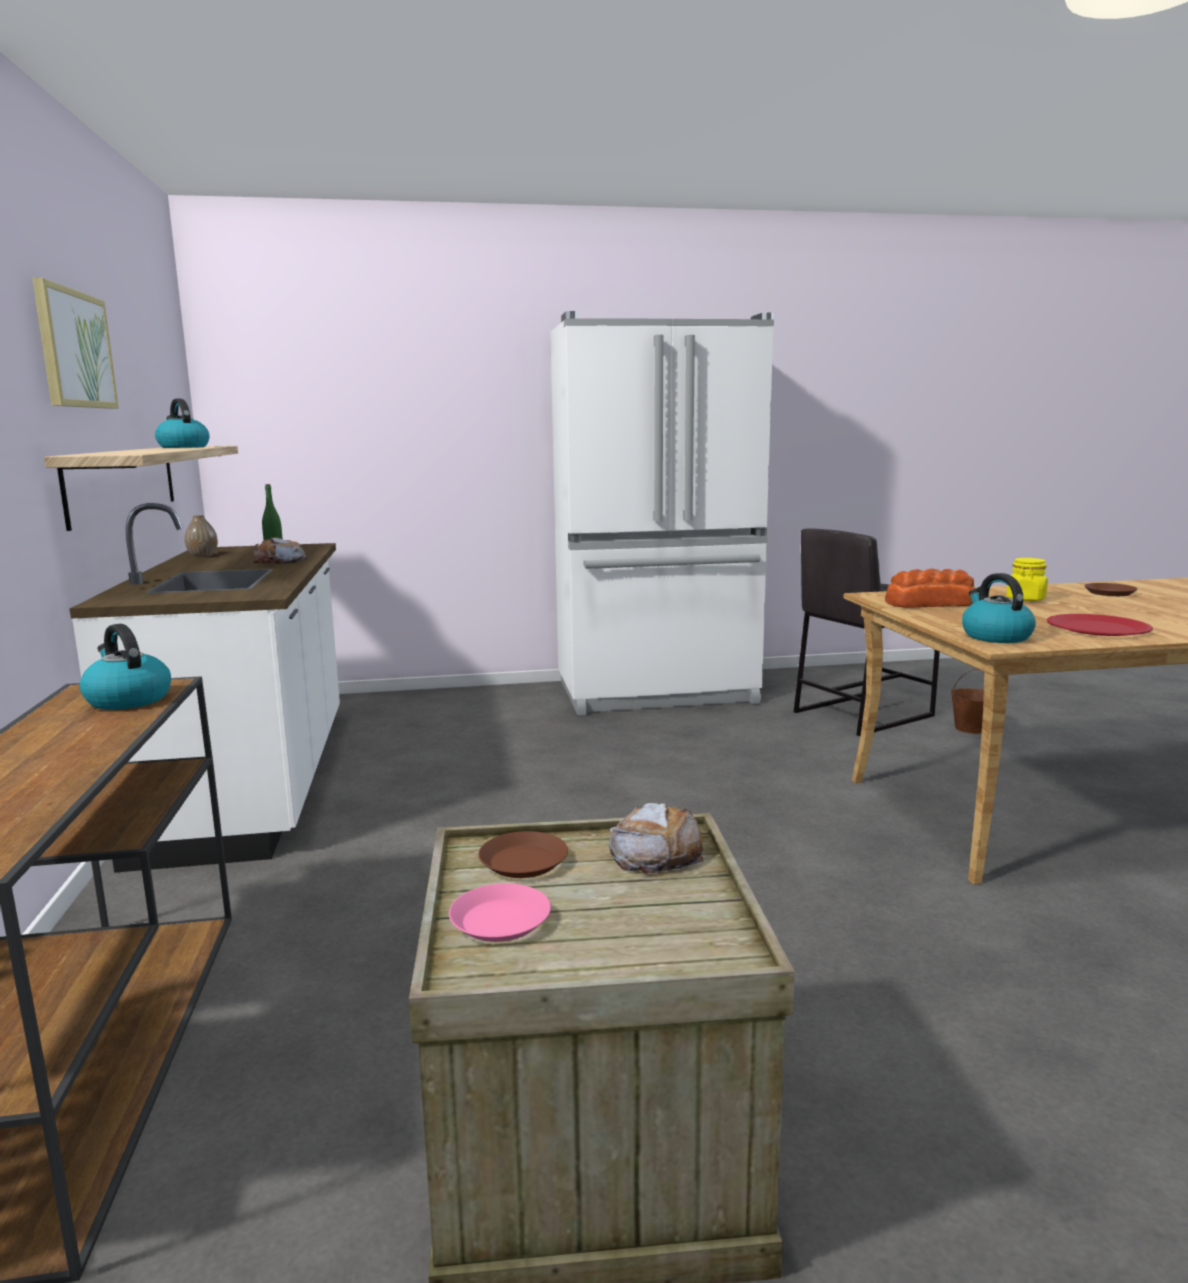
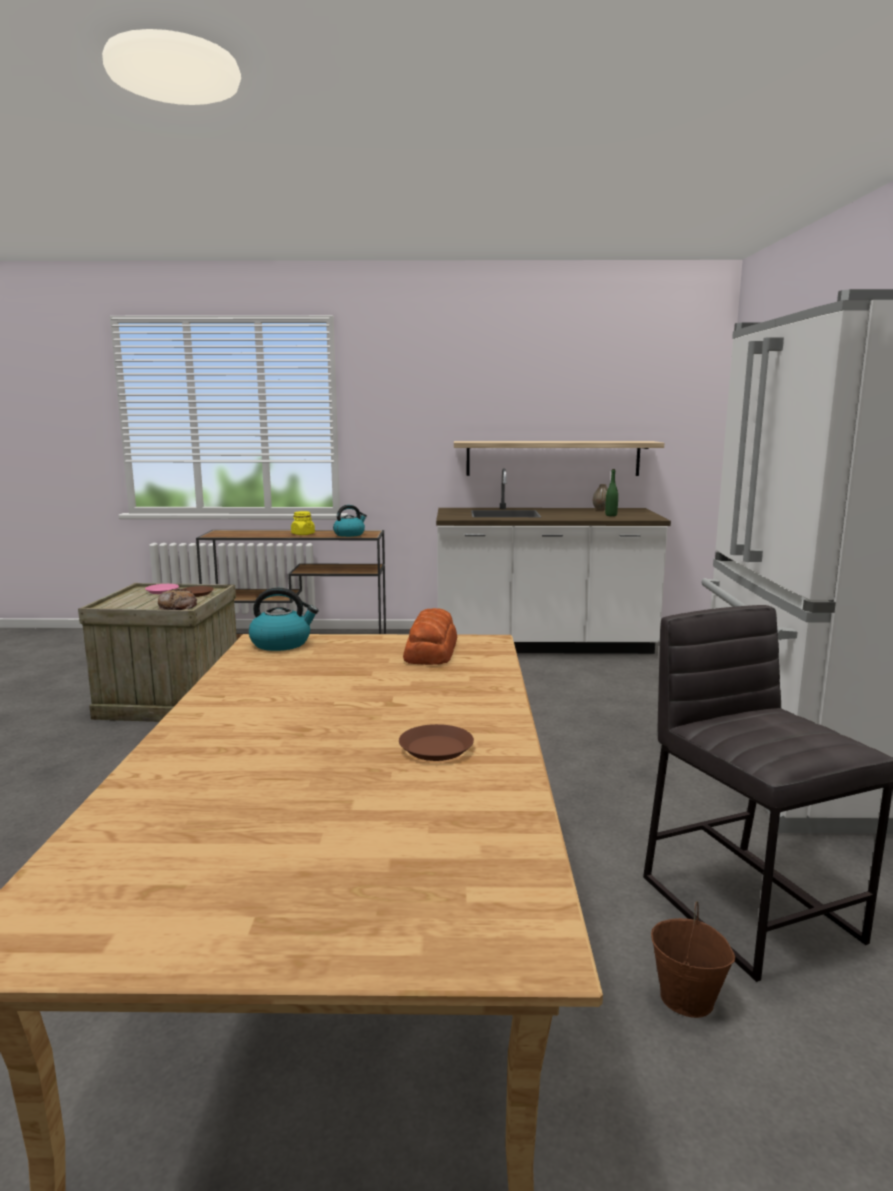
camera: 100 degrees right, 0 degrees up
(74, 349) = (509, 389): picture -> none
(183, 447) = (608, 441): kettle -> none
(279, 561) = (574, 516): bread -> none
(1026, 599) = (427, 692): yellow jar -> yellow jar (303, 534)
(1097, 628) = (265, 681): red plate -> none

